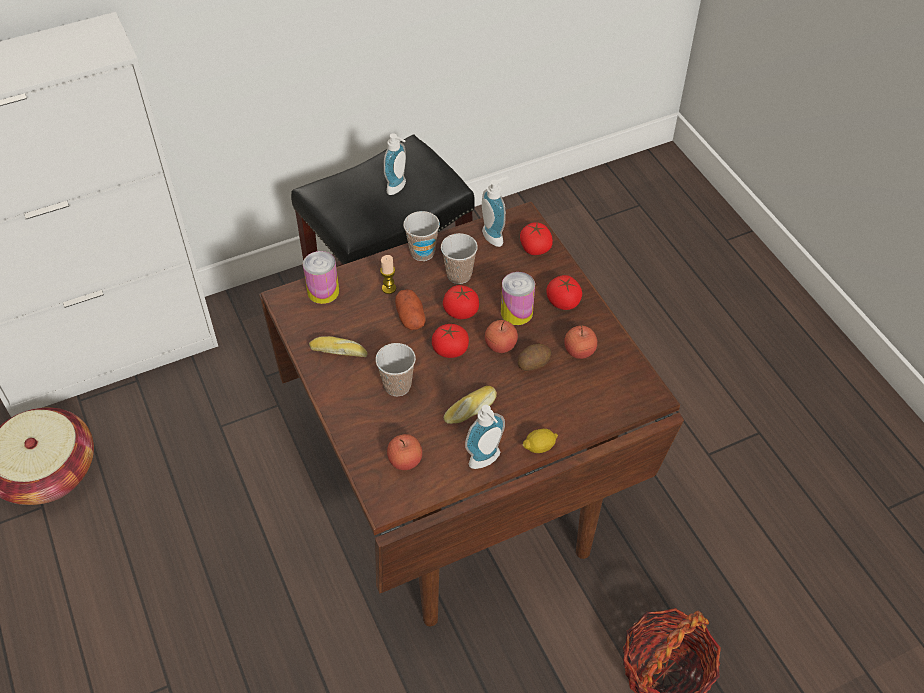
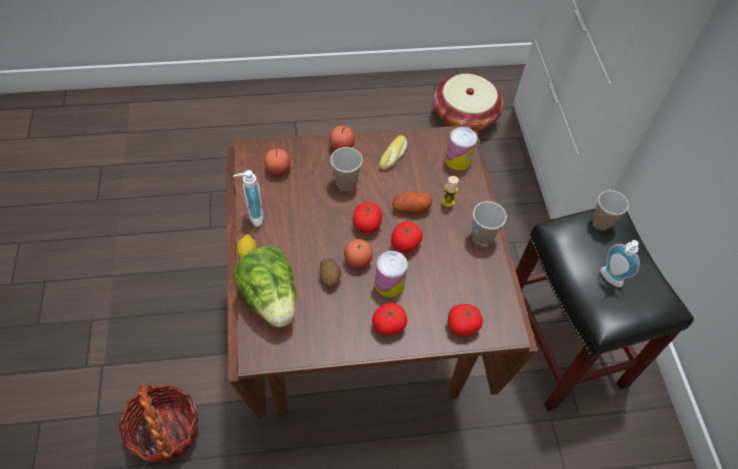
camera: 105 degrees right, 5 degrees up
(459, 275) = (447, 255): cup -> cup (602, 222)
(471, 410) = (303, 220): bread -> none
(495, 235) = (489, 298): soap dispenser -> none
(579, 351) = (328, 317): apple -> apple (342, 146)
(584, 405) = (271, 298): none -> lettuce

